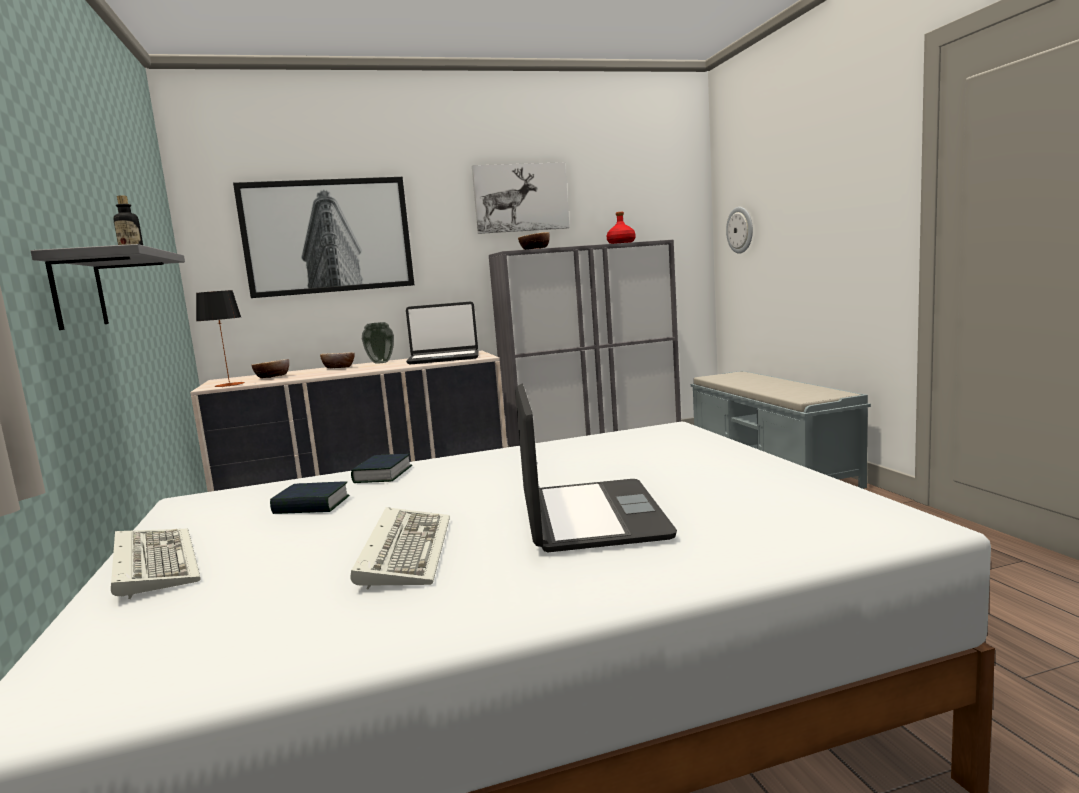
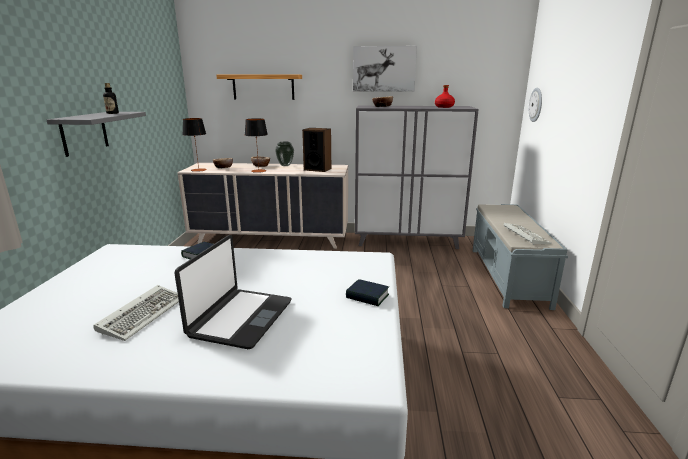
camera: 20 degrees right, 10 degrees up
(152, 564) = (57, 288): keyboard -> keyboard (524, 235)
(311, 505) = (149, 268): book -> book (367, 296)
(328, 236) = (263, 87): picture -> shelf
(346, 371) = (258, 171): none -> table lamp
(444, 358) = (317, 169): laptop -> speaker

